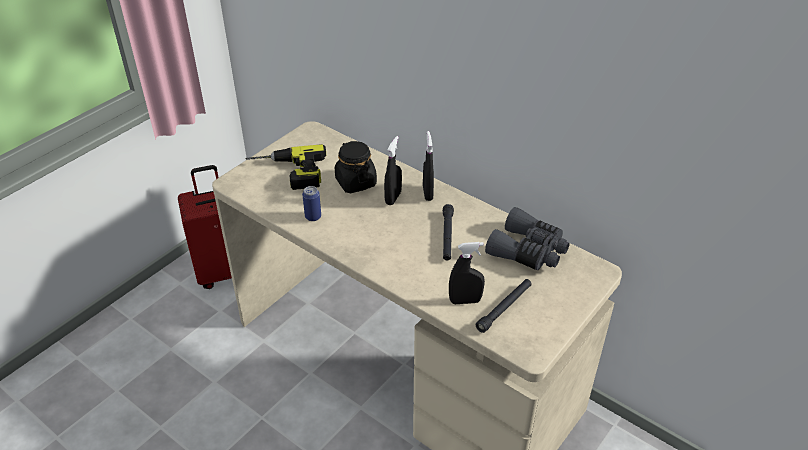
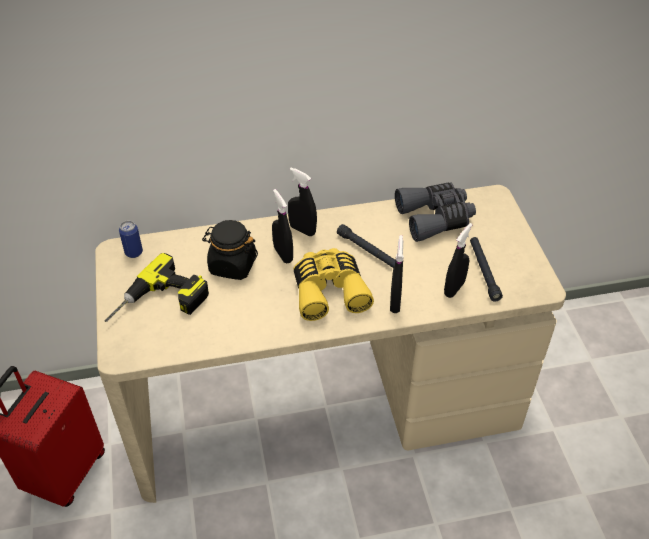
camera: 50 degrees left, 5 degrees up
(313, 217) = (245, 322): can -> can (134, 252)
(385, 238) = (329, 290): none -> yellow binoculars
(413, 276) = (395, 302): none -> black spray bottle

